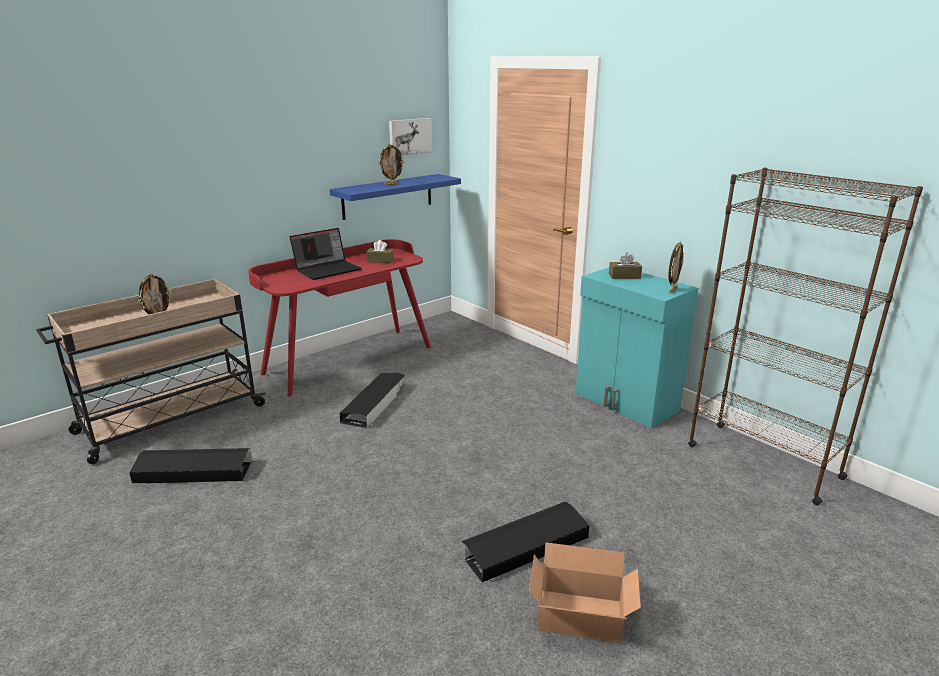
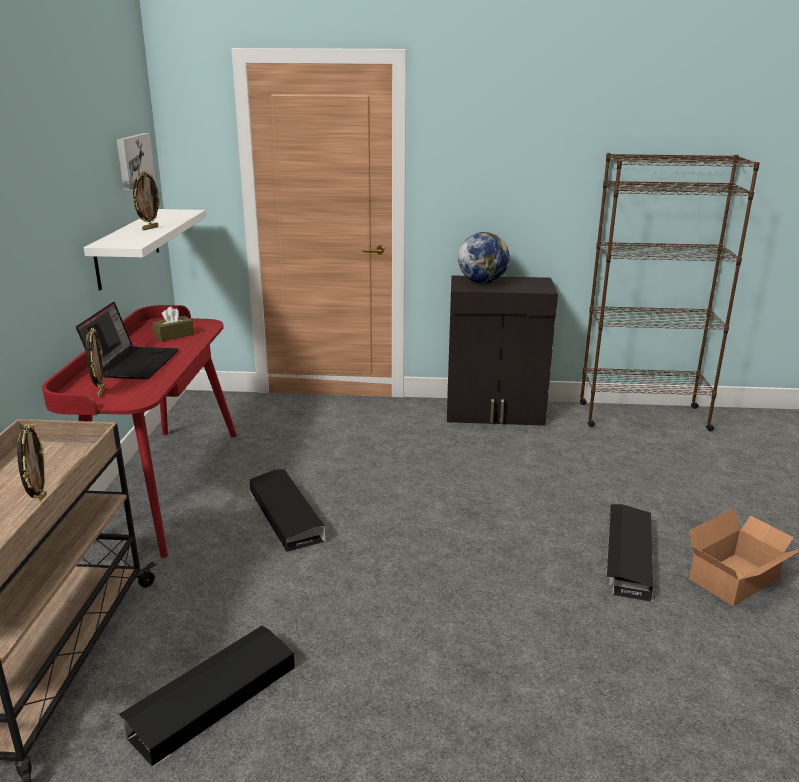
camera: 45 degrees left, 0 degrees up
(388, 196) = (128, 247): blue shelf -> white shelf
(624, 276) = (482, 282): brown tissue box -> globe
(625, 402) = (495, 413): turquoise cabinet -> black cabinet
(672, 290) = (542, 284): picture frame -> picture frame (100, 393)

